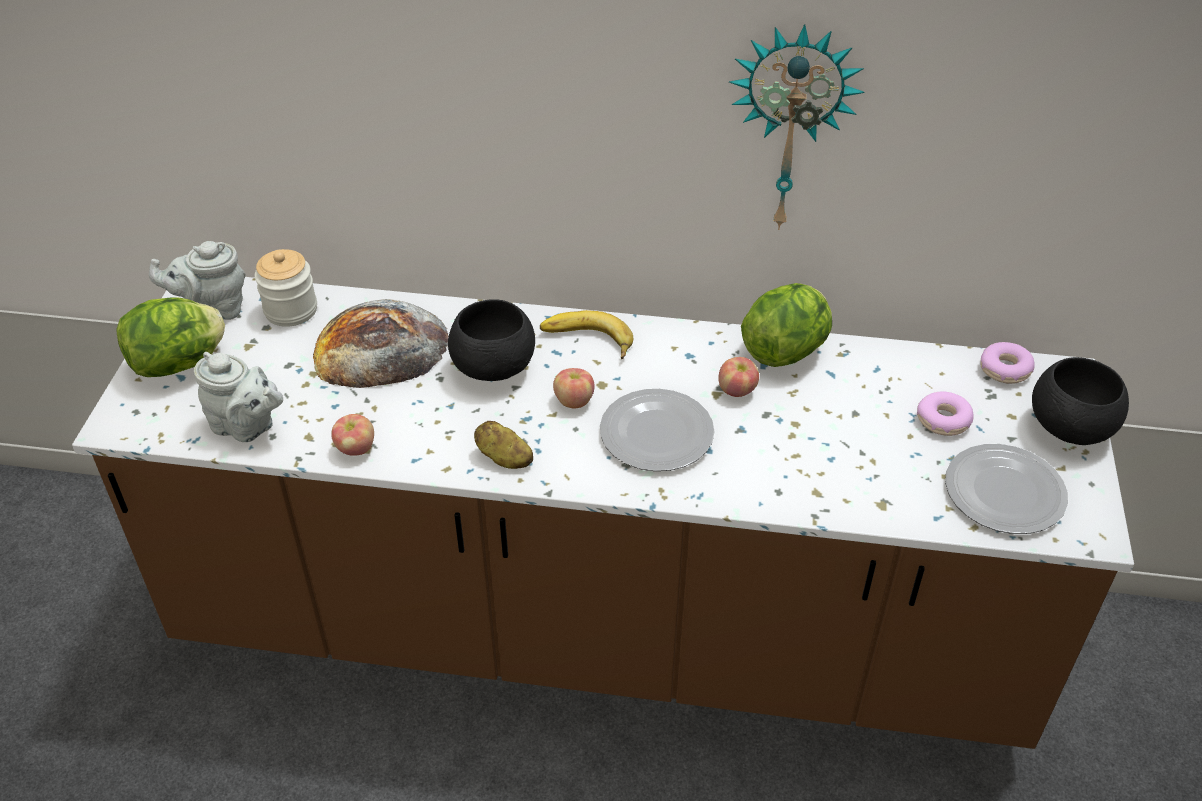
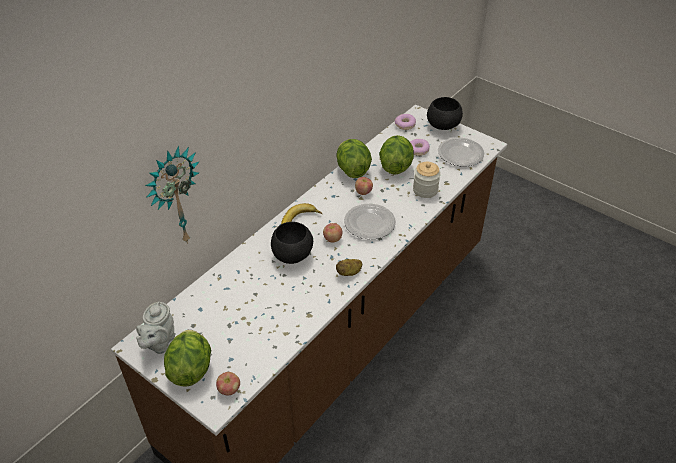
camera: 60 degrees left, 0 degrees up
(246, 427) = (260, 354): grey teapot -> none
(291, 310) = (188, 312): jar -> jar (425, 190)
(356, 448) = (307, 319): apple -> apple (229, 389)
(380, 347) = (246, 288): bread -> none
(791, 127) = (329, 80): wall clock -> wall clock (174, 197)
(857, 405) = (395, 166): none -> lettuce

